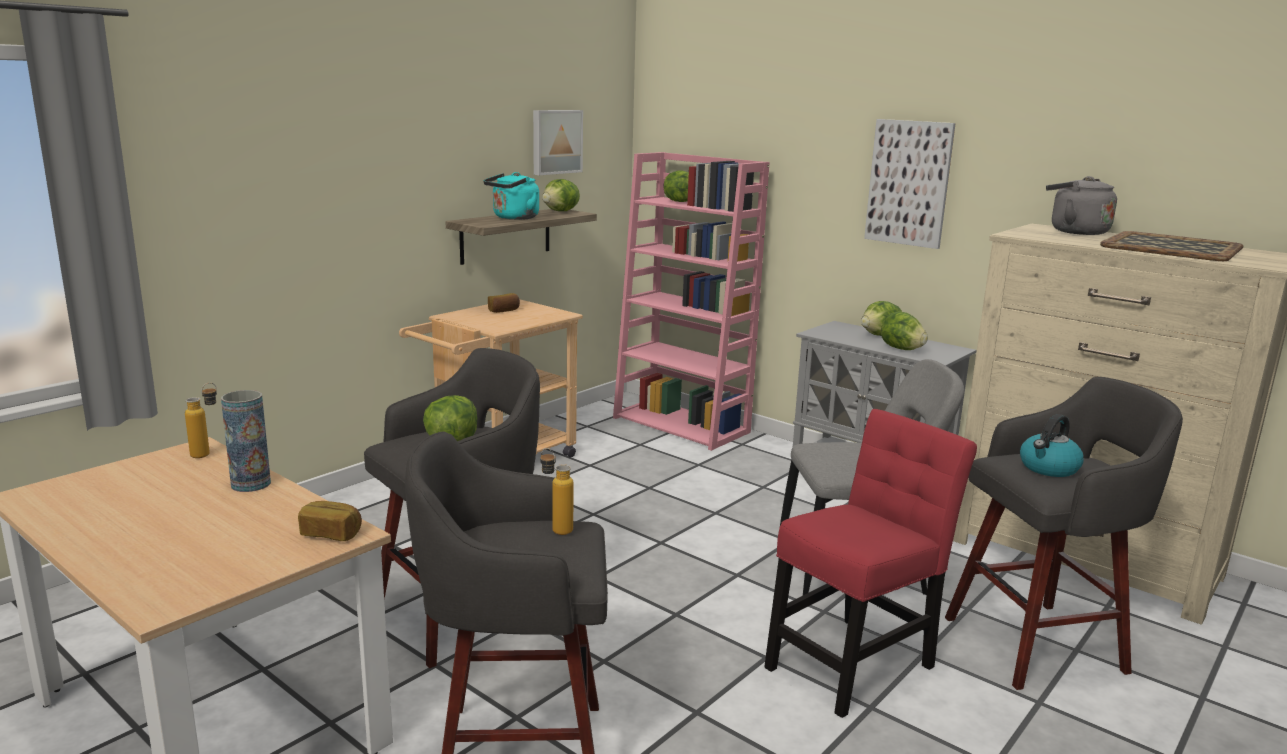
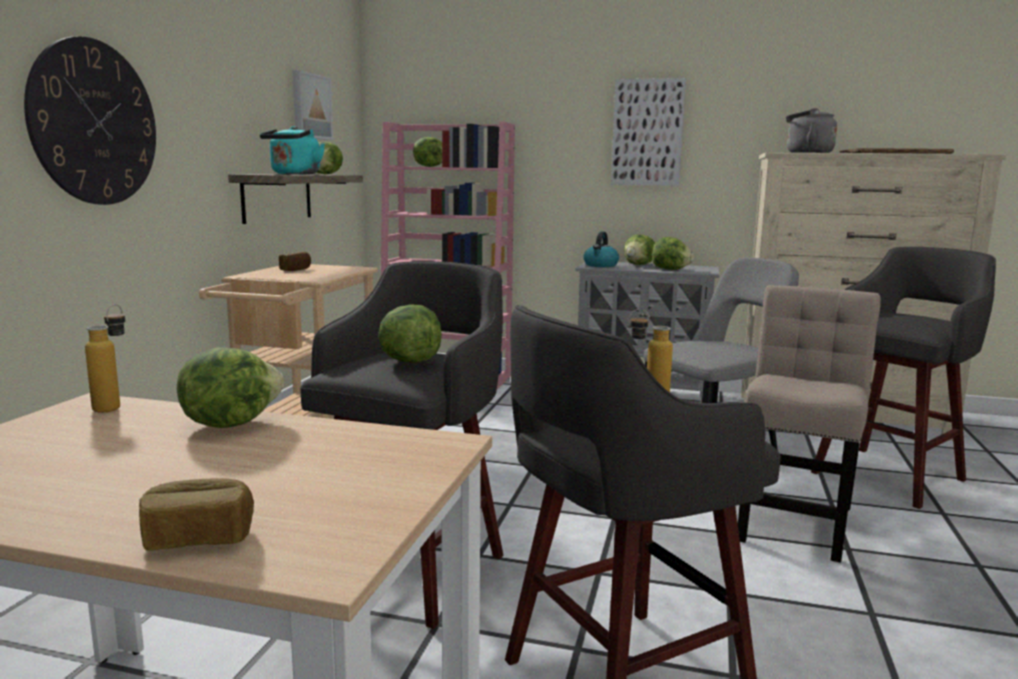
camera: 25 degrees left, 5 degrees down
(251, 484) = (230, 423): vase -> lettuce
(304, 195) = (94, 123): none -> wall clock
(331, 534) = (423, 447): bread -> bread (199, 538)
(854, 662) = (794, 519): red chair -> beige chair
(1048, 468) = (900, 318): kettle -> kettle (600, 265)

